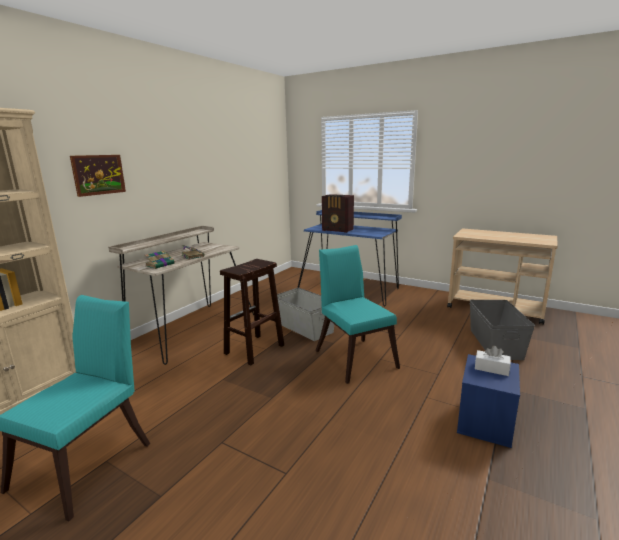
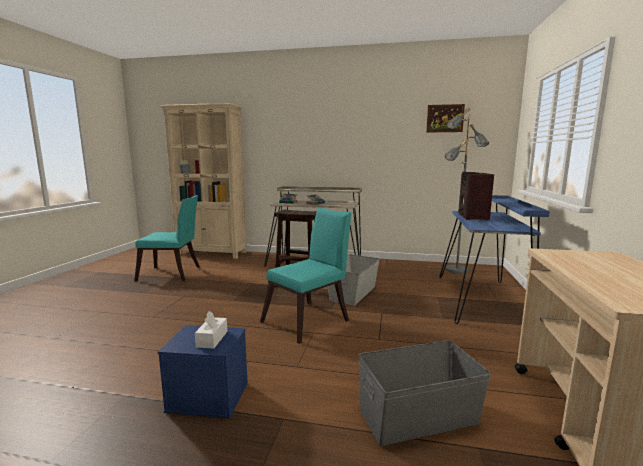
camera: 70 degrees right, 5 degrees down
(98, 174) = (286, 140): picture -> picture (445, 118)
(286, 281) = (456, 270): none -> grey floor lamp

